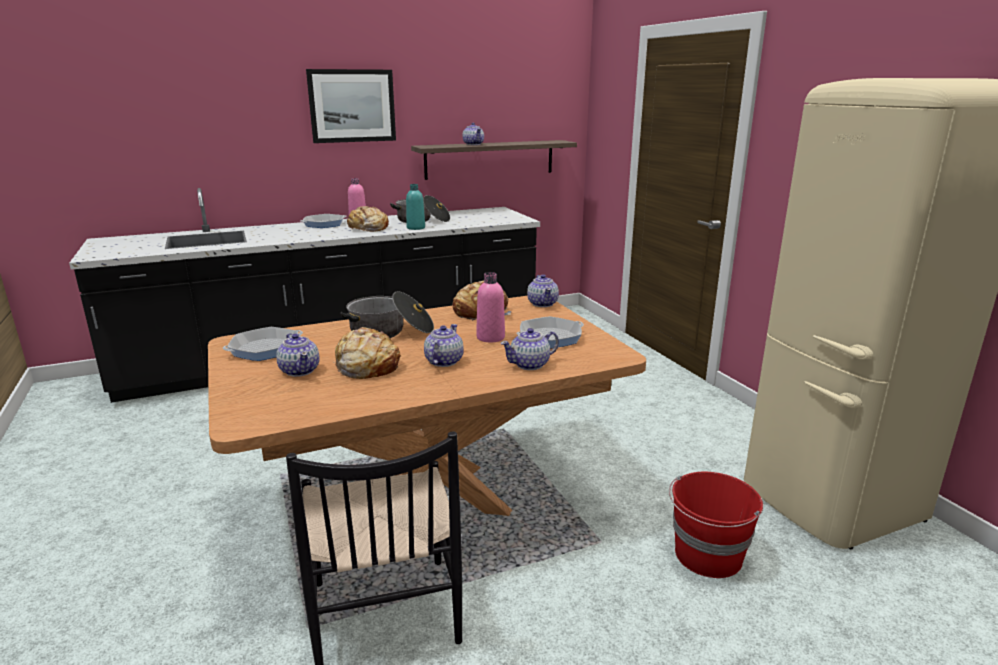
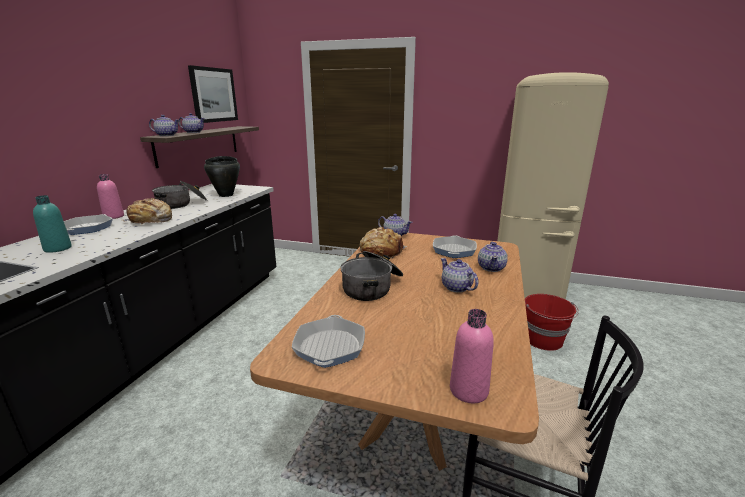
camera: 50 degrees left, 0 degrees up
(300, 370) = (407, 343): teapot -> teapot (166, 135)
(352, 106) = (78, 98): picture -> picture (213, 95)
(366, 366) = (432, 314): bread -> none
(416, 228) = (196, 210): turquoise bottle -> turquoise bottle (58, 248)
(476, 220) = (226, 195): none -> black cooking pot
(490, 337) = (431, 263): pink bottle -> pink bottle (468, 390)

